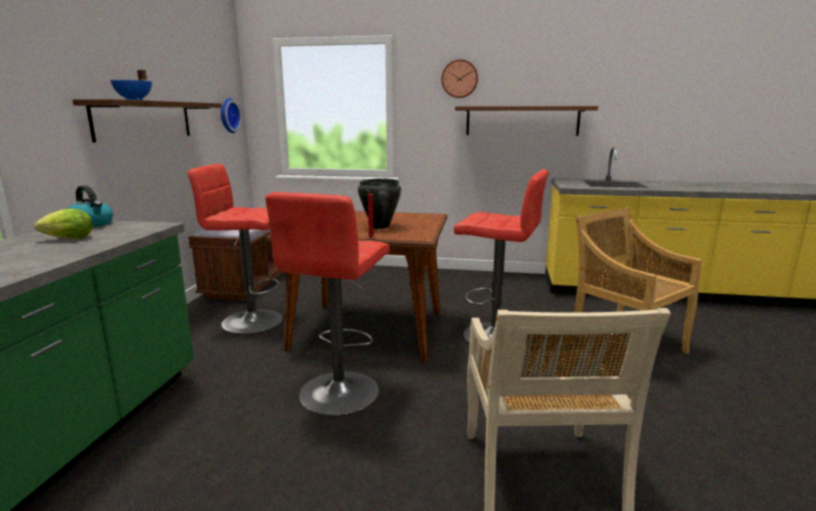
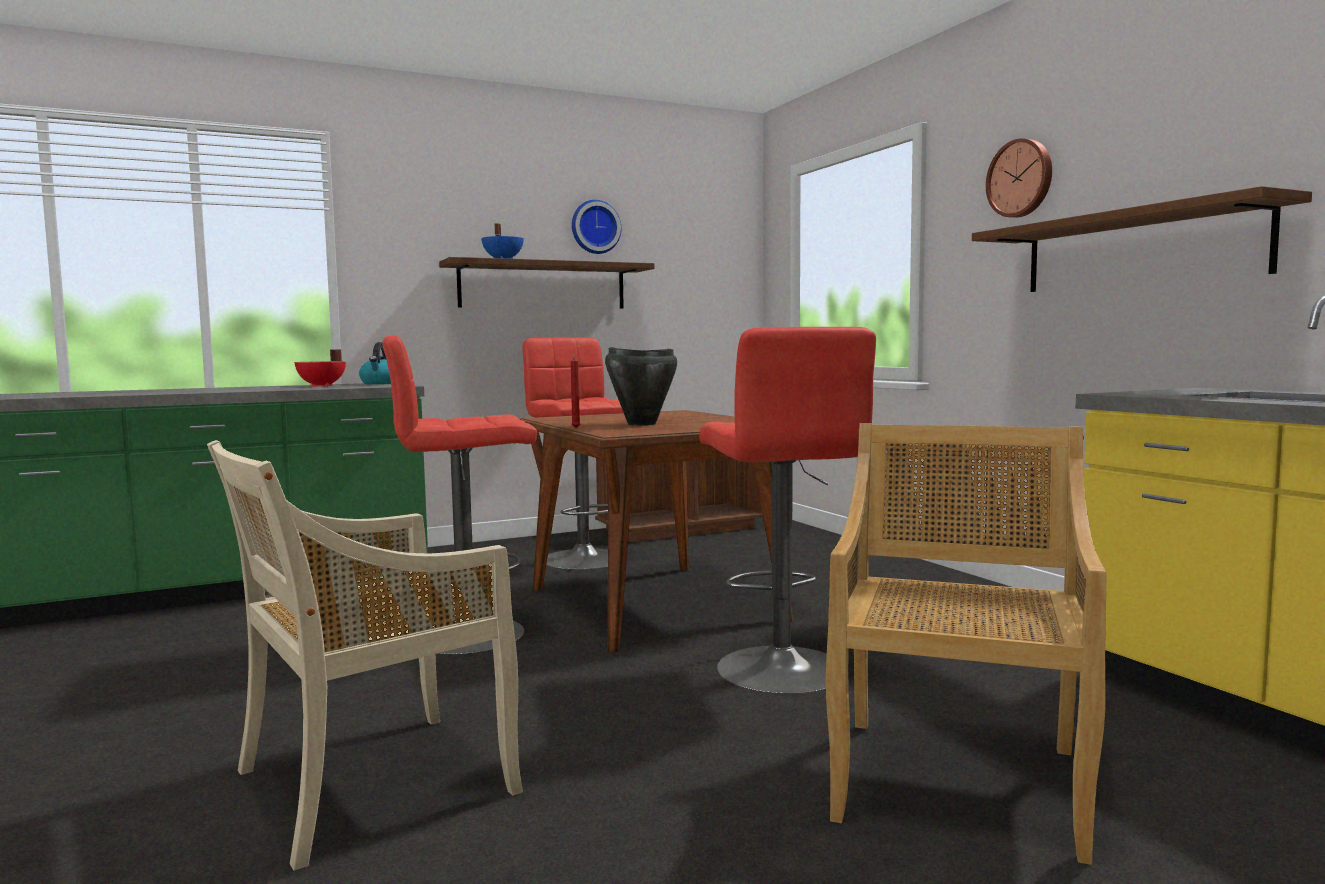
camera: 55 degrees right, 10 degrees down
(66, 239) = (321, 386): lettuce -> red cooking pot
(228, 115) = (716, 285): wall clock -> wall clock (594, 227)

